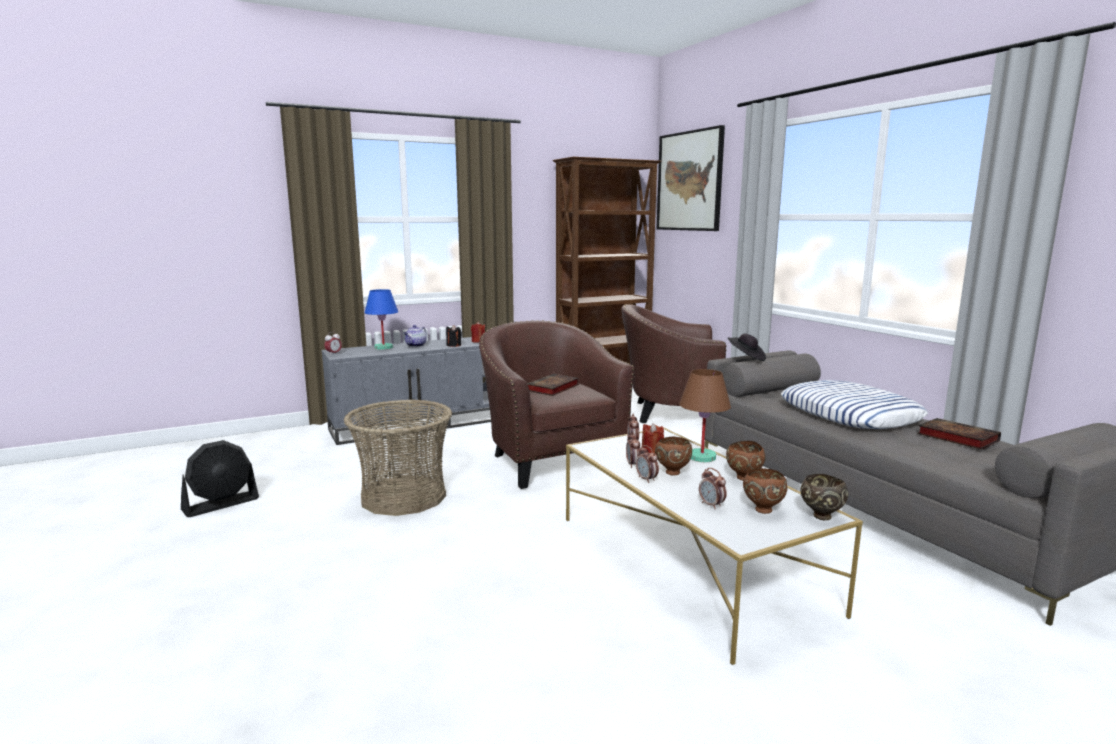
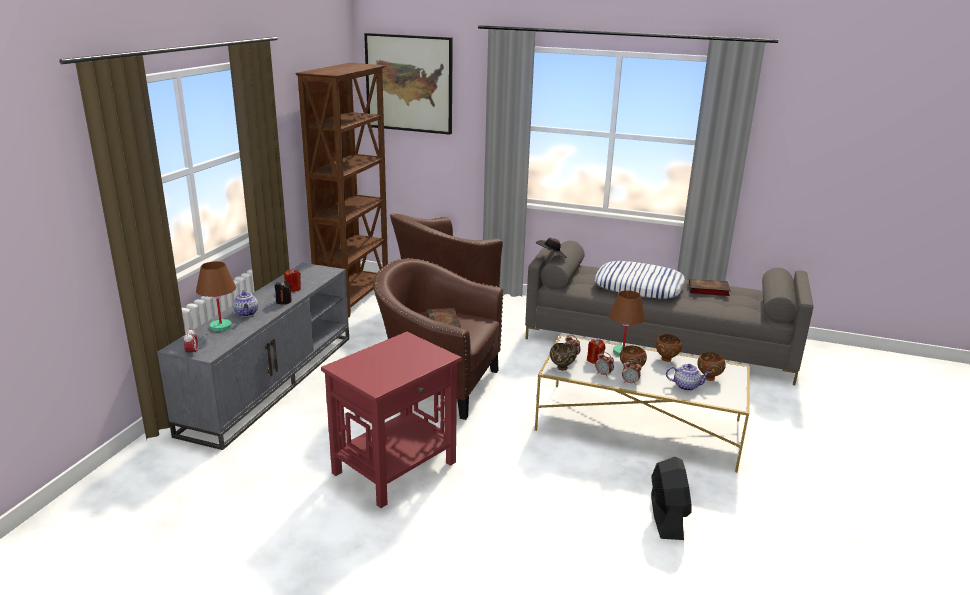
camera: 45 degrees left, 10 degrees up
(221, 504) = (251, 558): black fan -> black fan (666, 517)
(383, 347) = (220, 326): blue table lamp -> brown table lamp
(403, 496) = (395, 468): basket -> red side table
(711, 505) = (686, 386): alarm clock -> teapot
(820, 516) = (733, 371): brown bowl -> brown bowl (561, 368)

